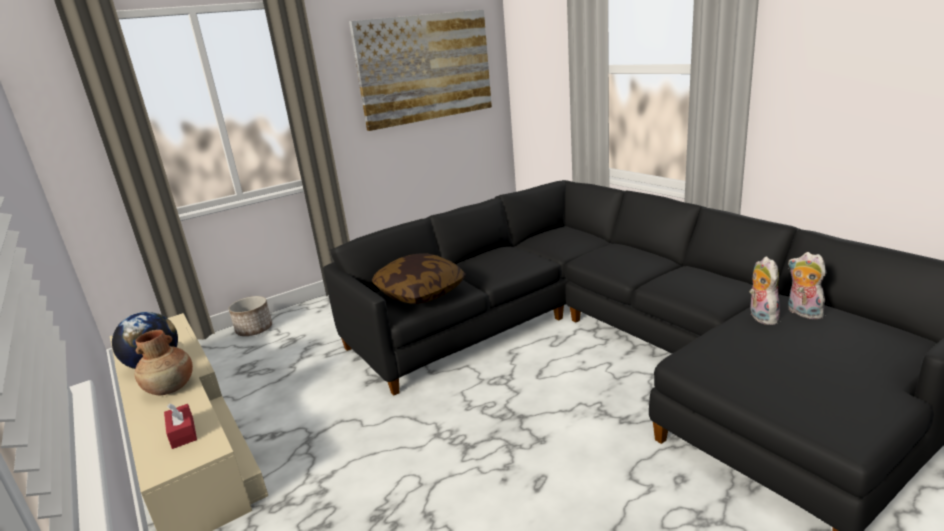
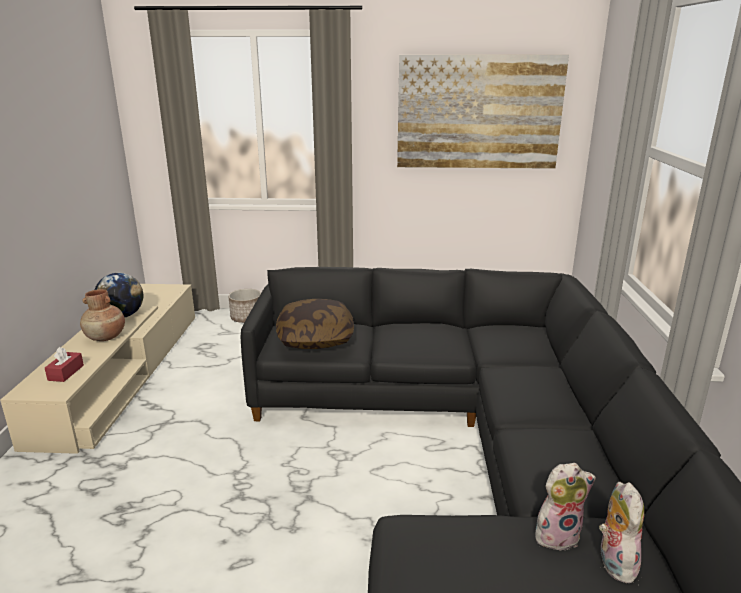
camera: 35 degrees right, 0 degrees up
(760, 317) = (557, 535): plush toy -> plush toy turned 45 degrees clockwise

